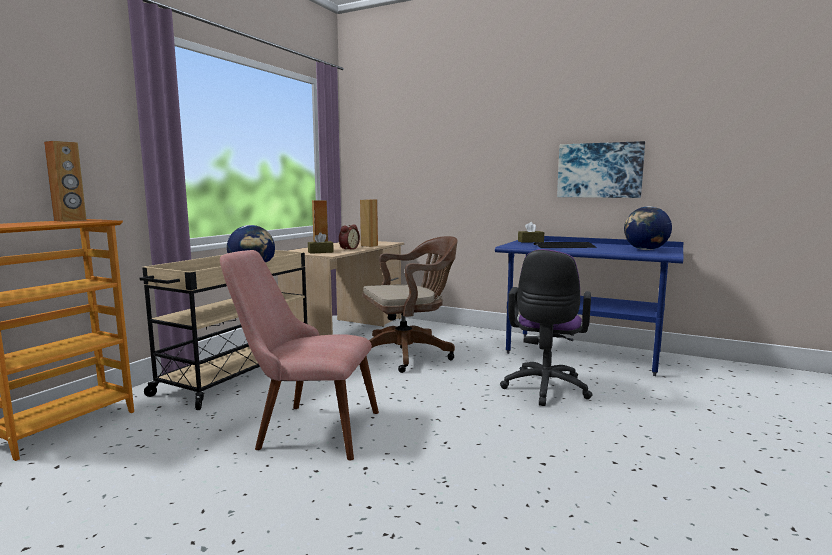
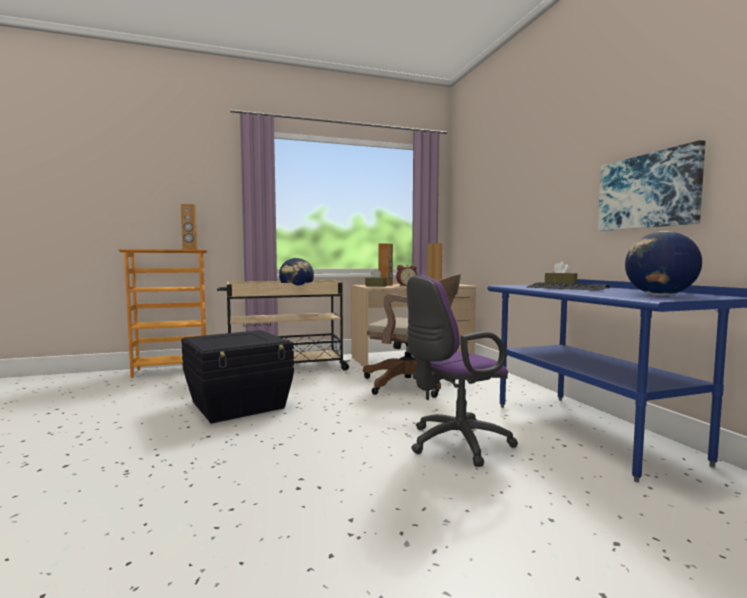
camera: 45 degrees right, 5 degrees down
(304, 429) = (239, 405): pink chair -> black storage box

